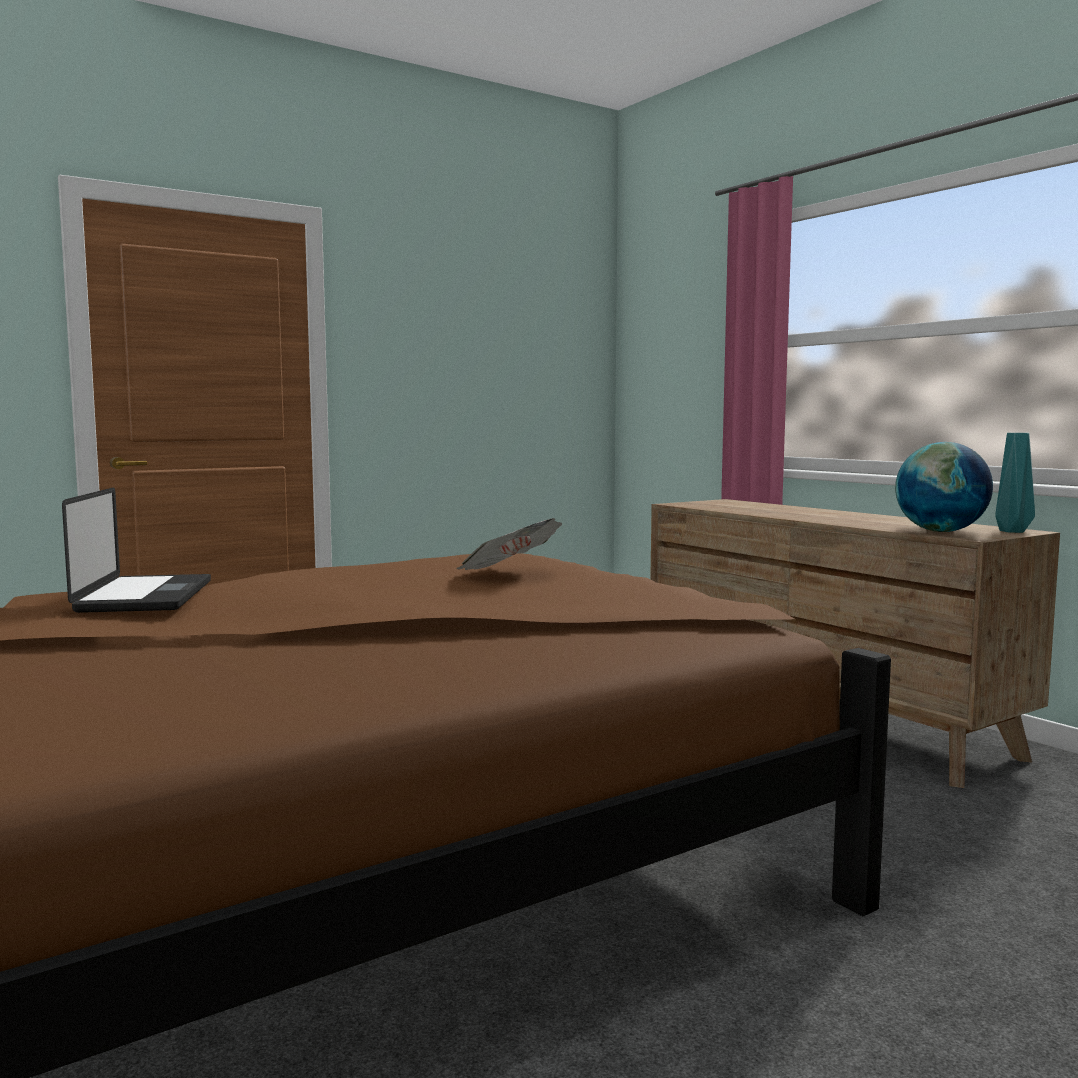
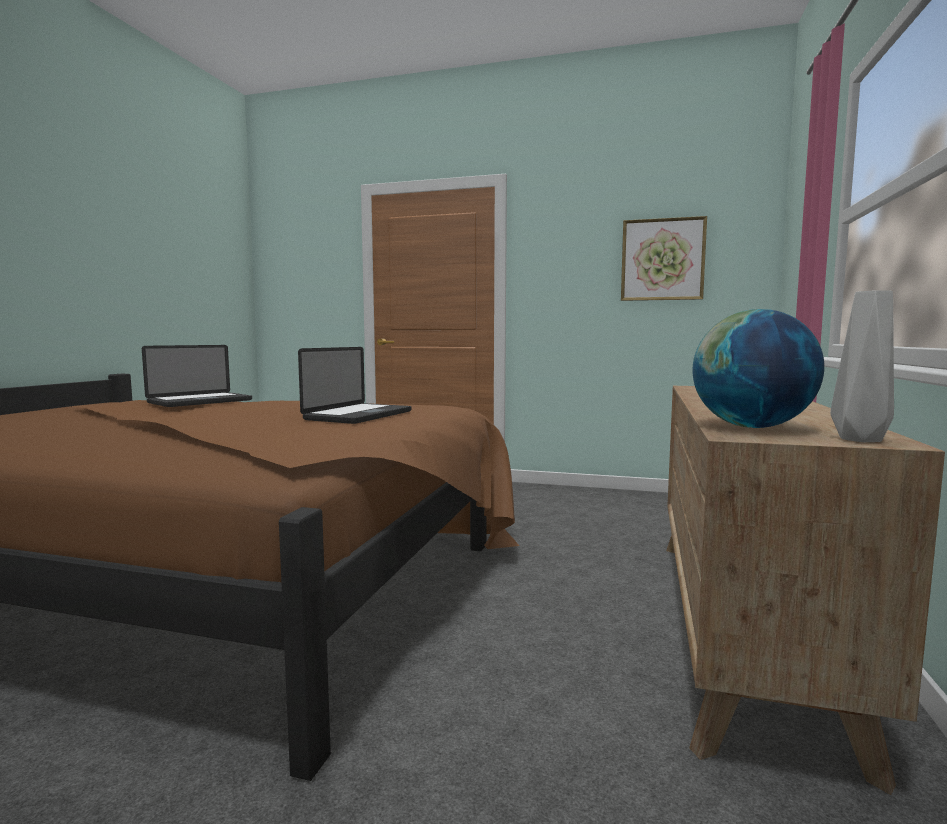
camera: 50 degrees right, 0 degrees up
(509, 575) = (359, 415): newspaper -> laptop
(513, 351) = (662, 260): none -> picture
(1013, 531) = (858, 440): turquoise vase -> grey vase

